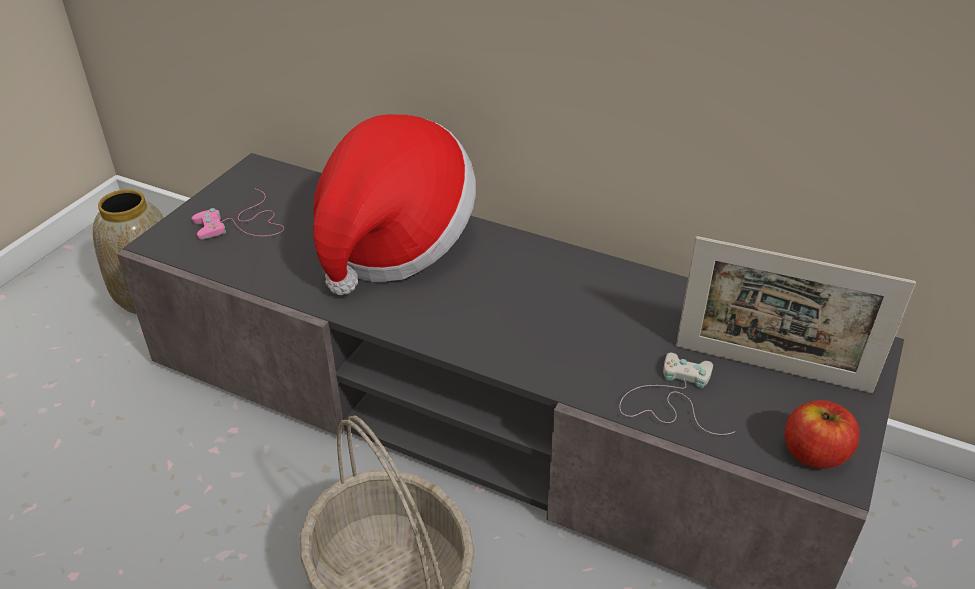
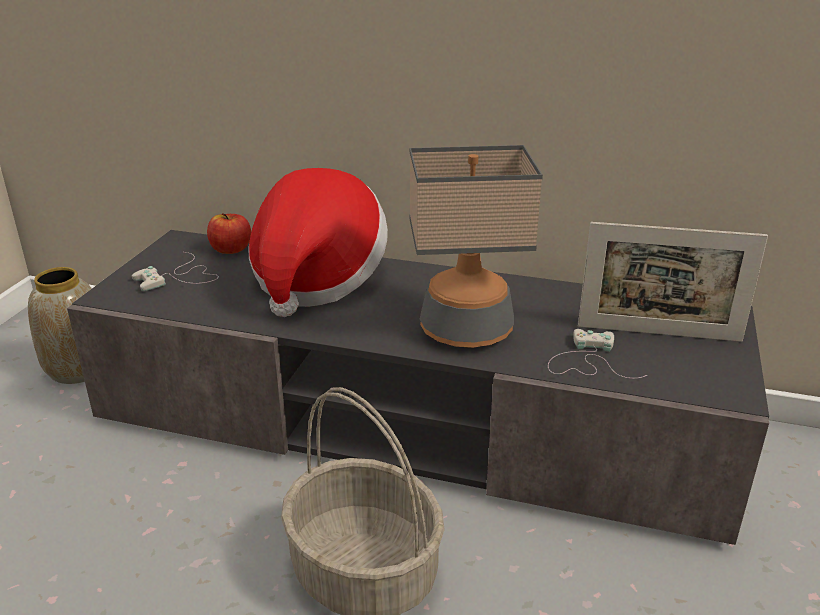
camera: 10 degrees left, 10 degrees down
(243, 224) = (179, 278): pink game controller -> white game controller
(541, 336) = (465, 330): none -> table lamp
(814, 453) = (713, 384): apple -> apple (231, 249)

